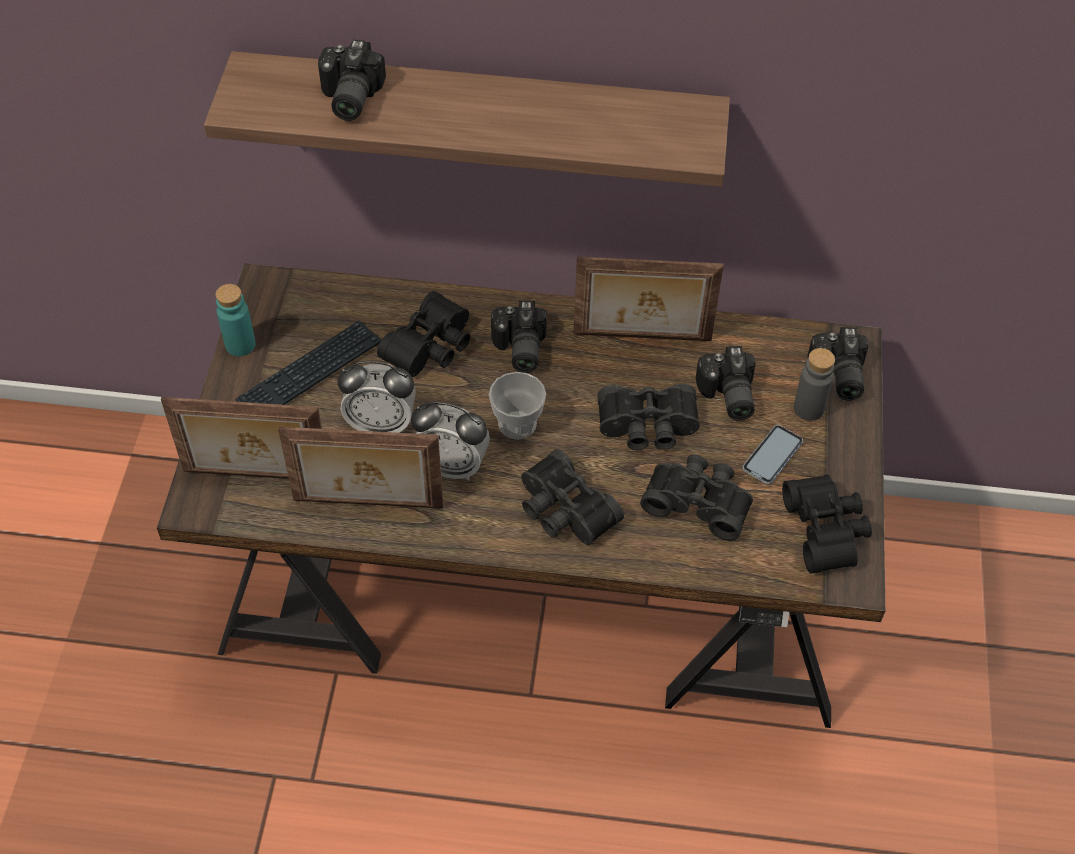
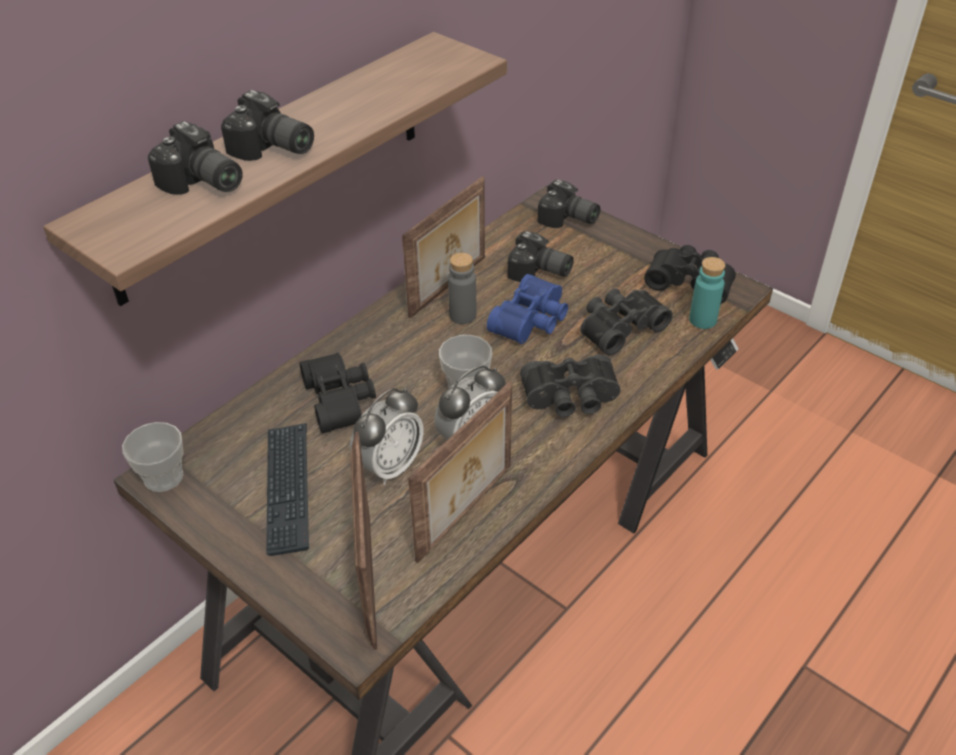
camera: 55 degrees left, 10 degrees down
(240, 344) = (205, 523): turquoise bottle -> turquoise bottle (702, 320)
(256, 477) = (368, 579): picture frame -> picture frame turned 135 degrees clockwise
(266, 290) = (163, 477): none -> cup
(518, 349) = (394, 353): camera -> camera (272, 149)
(647, 428) = (532, 321): black binoculars -> blue binoculars
(772, 455) = (609, 276): phone -> none
(808, 408) = (583, 243): grey bottle -> grey bottle (462, 315)

